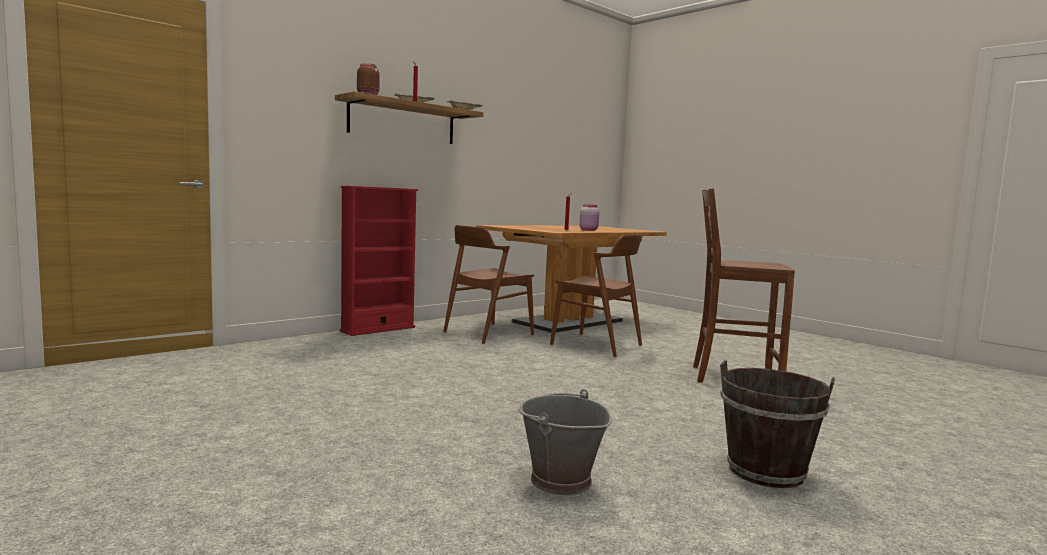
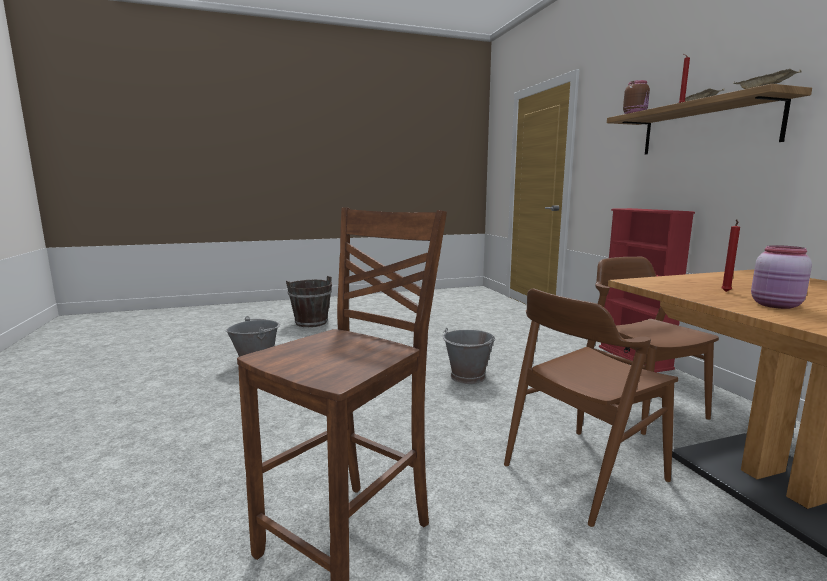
camera: 115 degrees right, 5 degrees up
(481, 370) = (468, 377): none -> grey bucket
(766, 471) = (167, 420): brown bucket -> brown bucket (311, 323)

